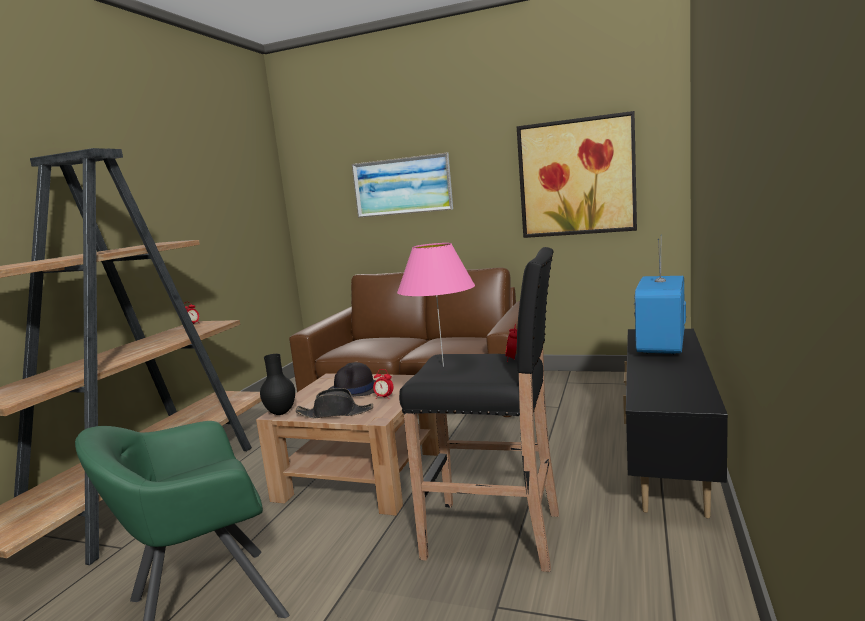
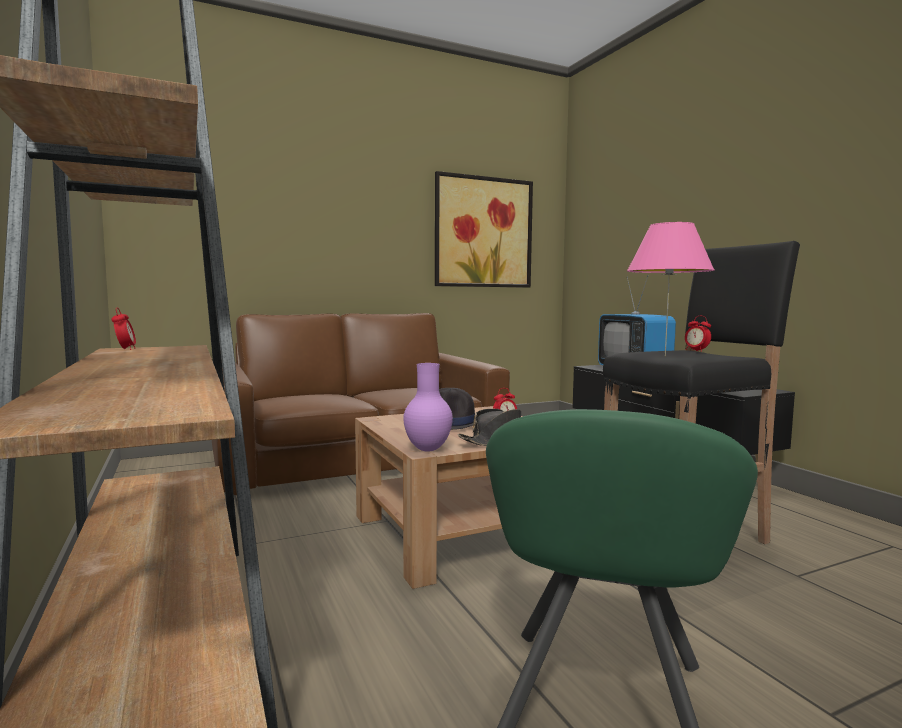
camera: 45 degrees left, 5 degrees down
(281, 412) = (427, 449): black vase -> purple vase
(402, 186) = (300, 211): picture -> none

